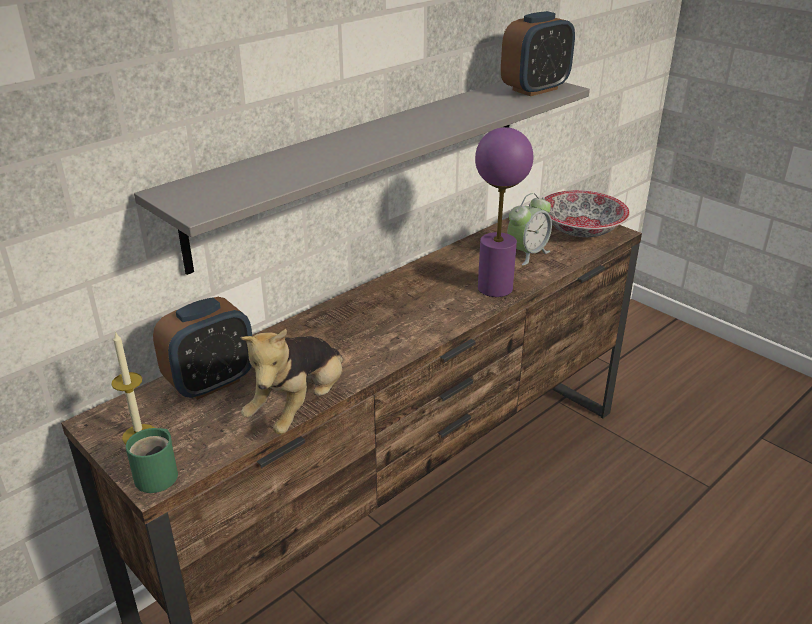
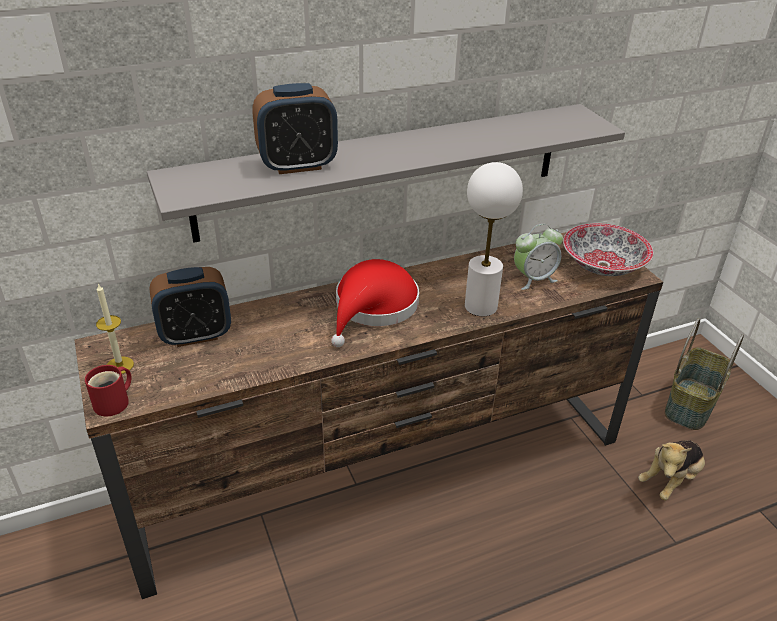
camera: 20 degrees right, 5 degrees up
(159, 475) = (114, 402): green mug -> red mug
(299, 407) = (248, 375): plush toy -> plush toy (670, 480)
(390, 313) = (373, 308): none -> red hat
(495, 288) = (481, 306): purple table lamp -> white table lamp
(535, 89) = (568, 124): alarm clock -> alarm clock (297, 165)
(655, 361) = (690, 403): none -> basket

